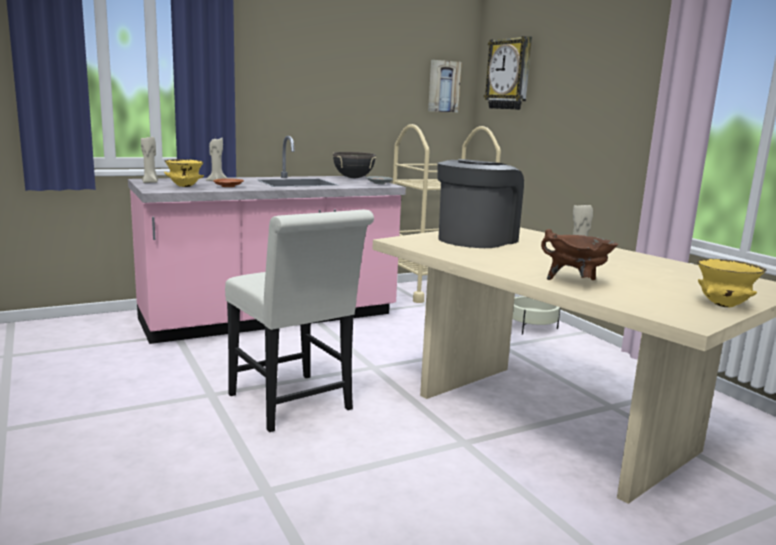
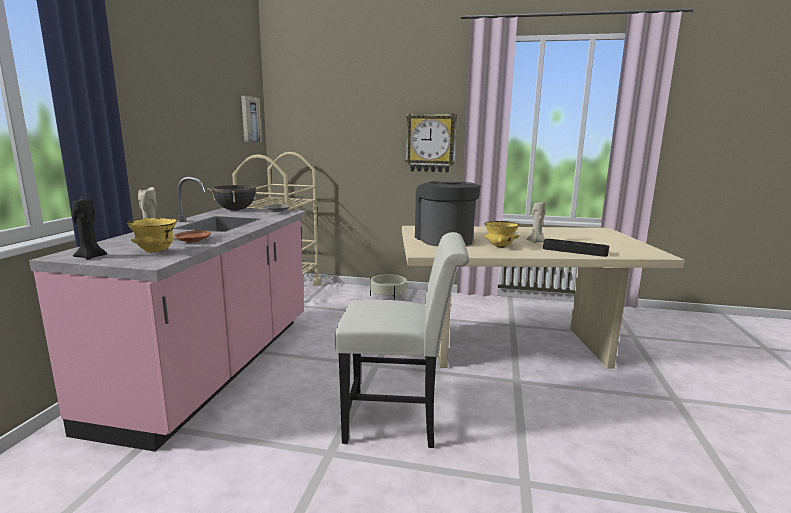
camera: 50 degrees left, 0 degrees up
(150, 182) = (90, 257): beige candle -> black candle
(509, 74) = (308, 109): wall clock -> wall clock (431, 143)
(576, 283) = (574, 251): brown cooking pot -> black tray
(724, 305) = (633, 244): yellow bowl -> yellow bowl (500, 247)

